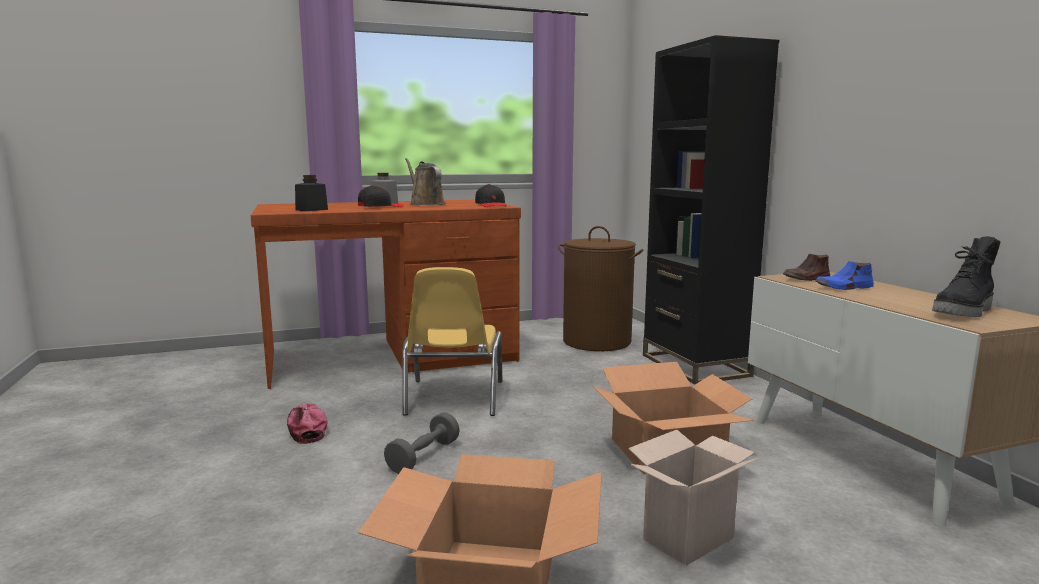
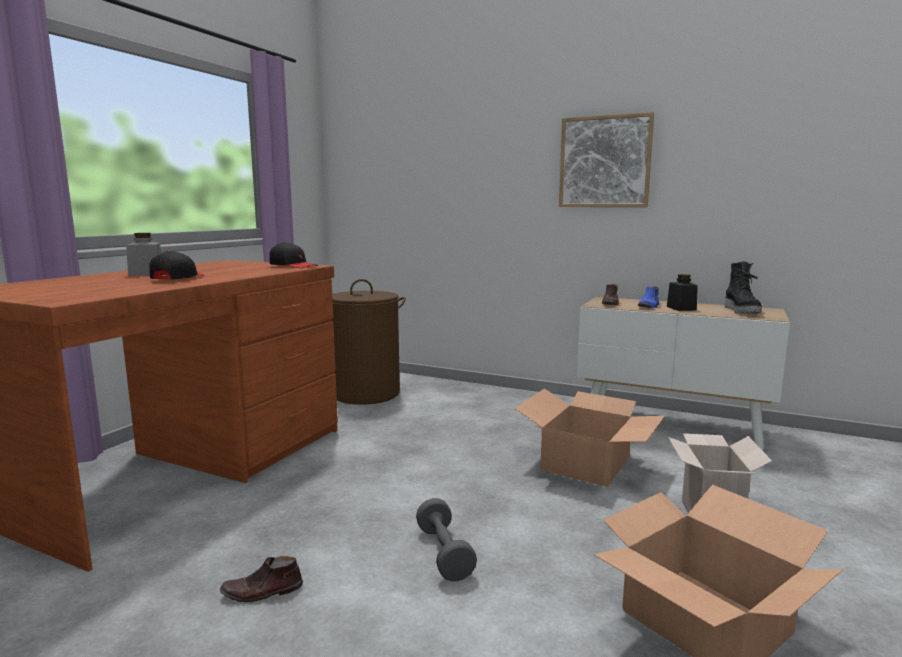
camera: 45 degrees left, 0 degrees up
(306, 430) = (262, 592): cap -> brown shoe
(311, 210) = (105, 290): black jar -> black jar (681, 308)
(425, 204) = (206, 270): brown watering can -> none
(453, 398) = (351, 488): yellow chair -> none
(694, 365) = (473, 393): black bookcase -> none
(853, 92) = (605, 162): none -> picture

